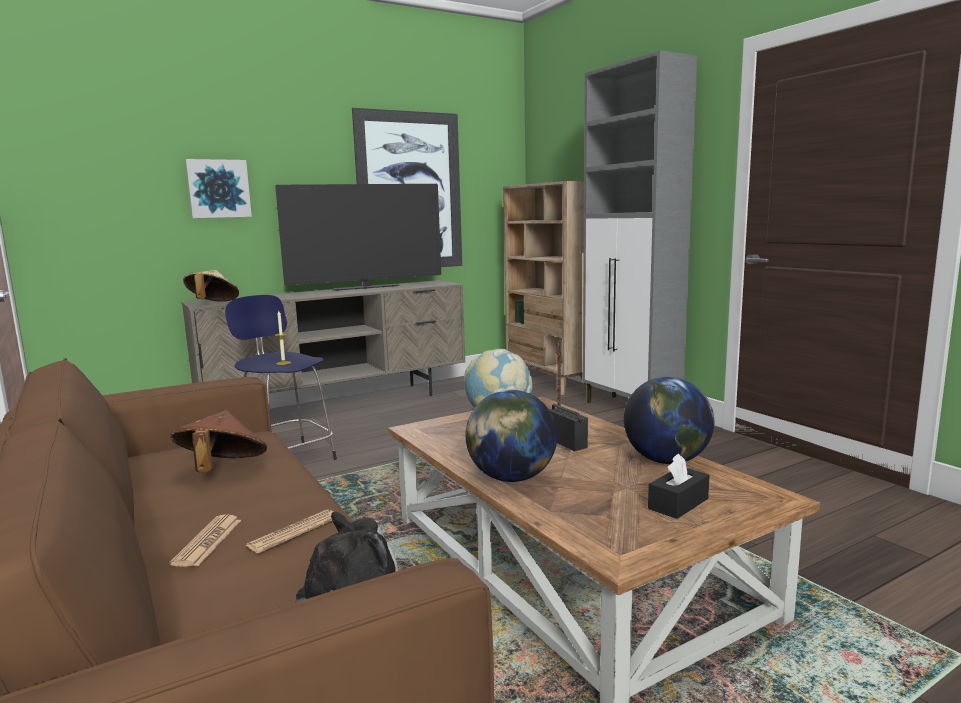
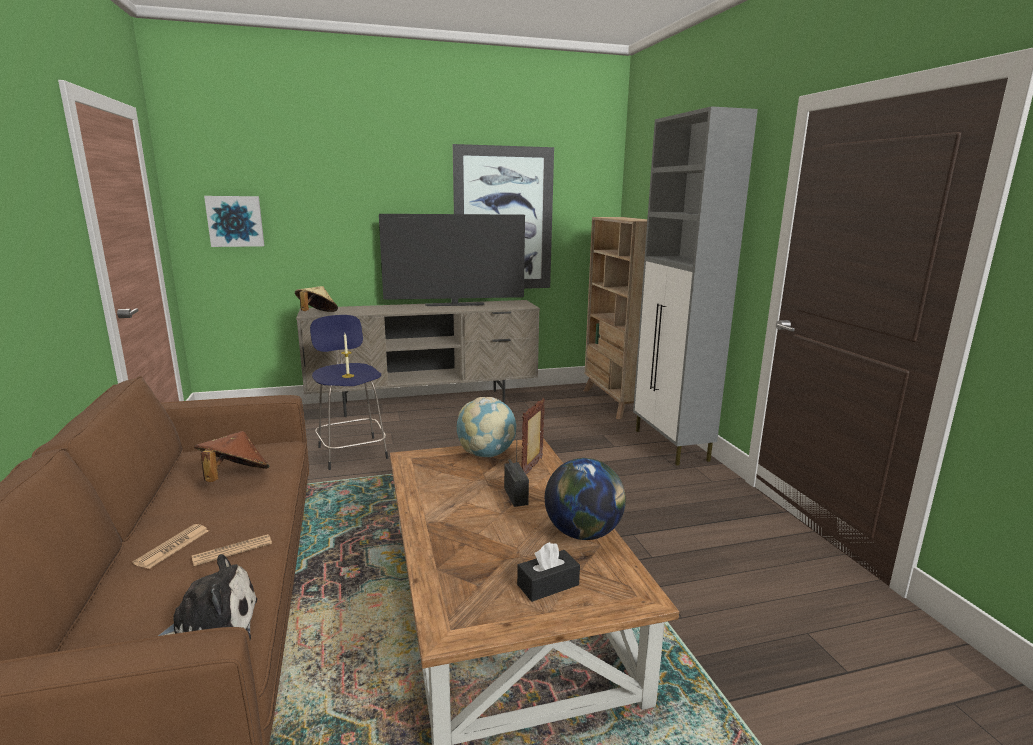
camera: 15 degrees right, 5 degrees up
(218, 189) = (333, 215): picture -> picture (235, 221)
(511, 478) = (437, 527): globe -> none

